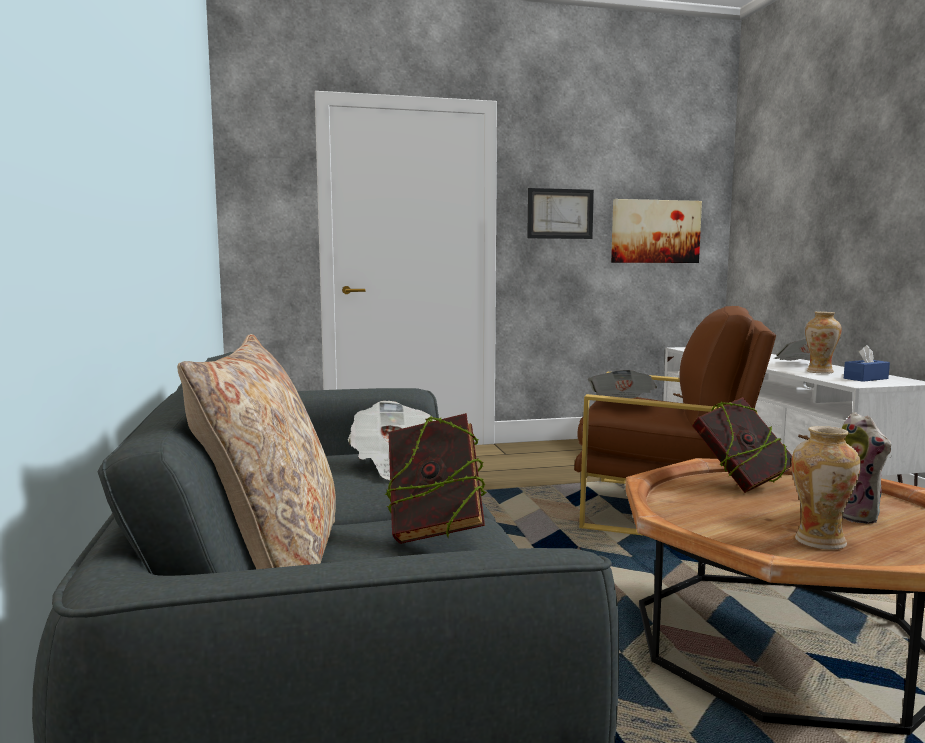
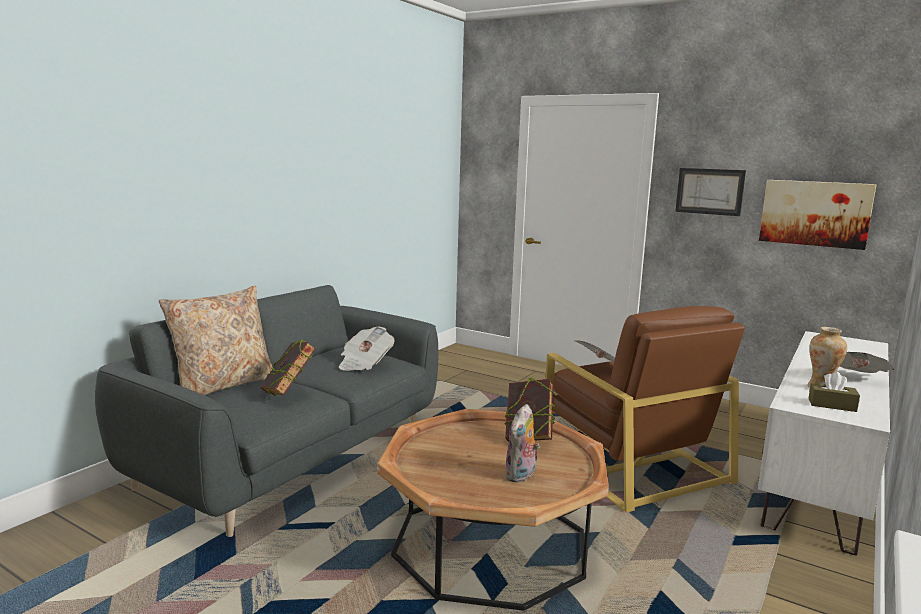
camera: 45 degrees right, 5 degrees up
(819, 541) = (451, 473): vase -> none
(865, 378) = (832, 405): blue tissue box -> brown tissue box

